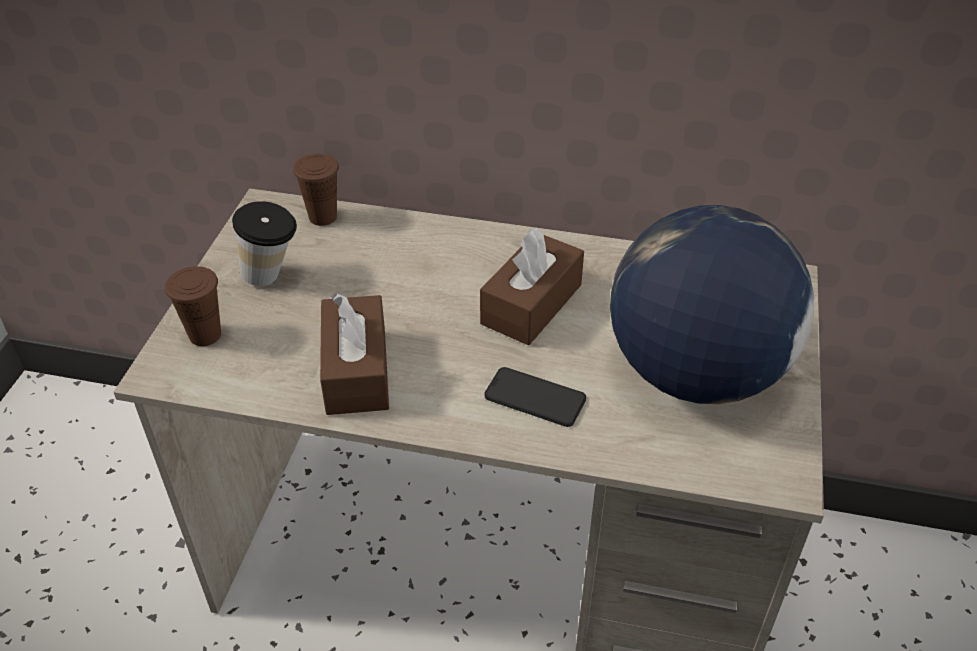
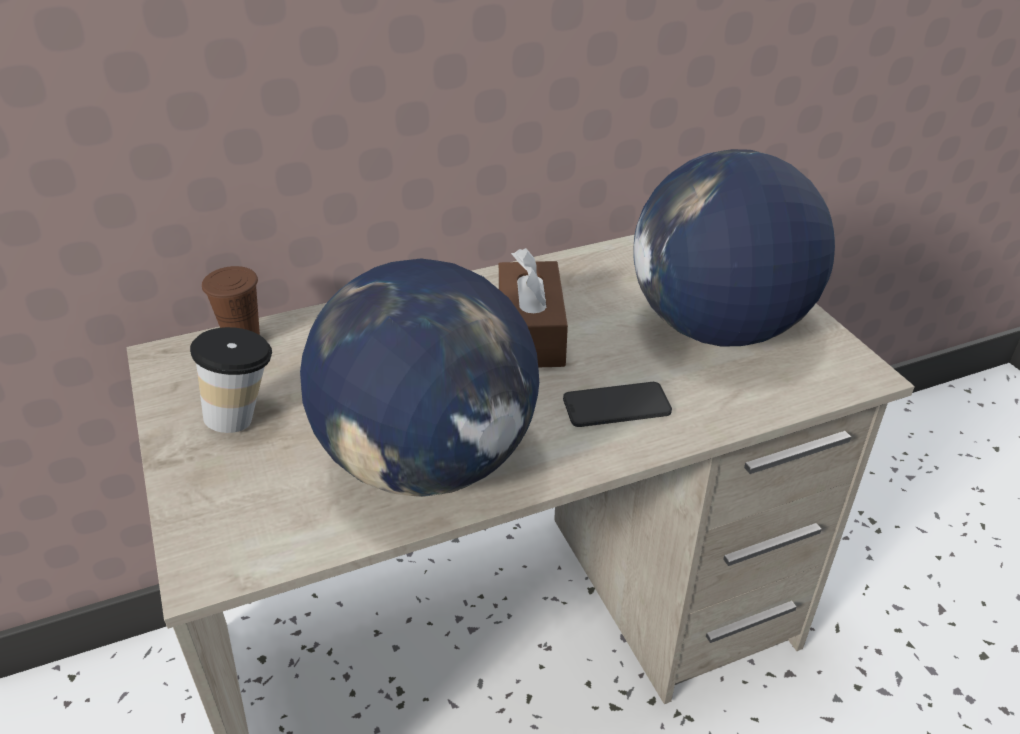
camera: 35 degrees left, 5 degrees down
(205, 335) = (223, 506): brown cup -> none
(356, 371) = (429, 461): brown tissue box -> globe

